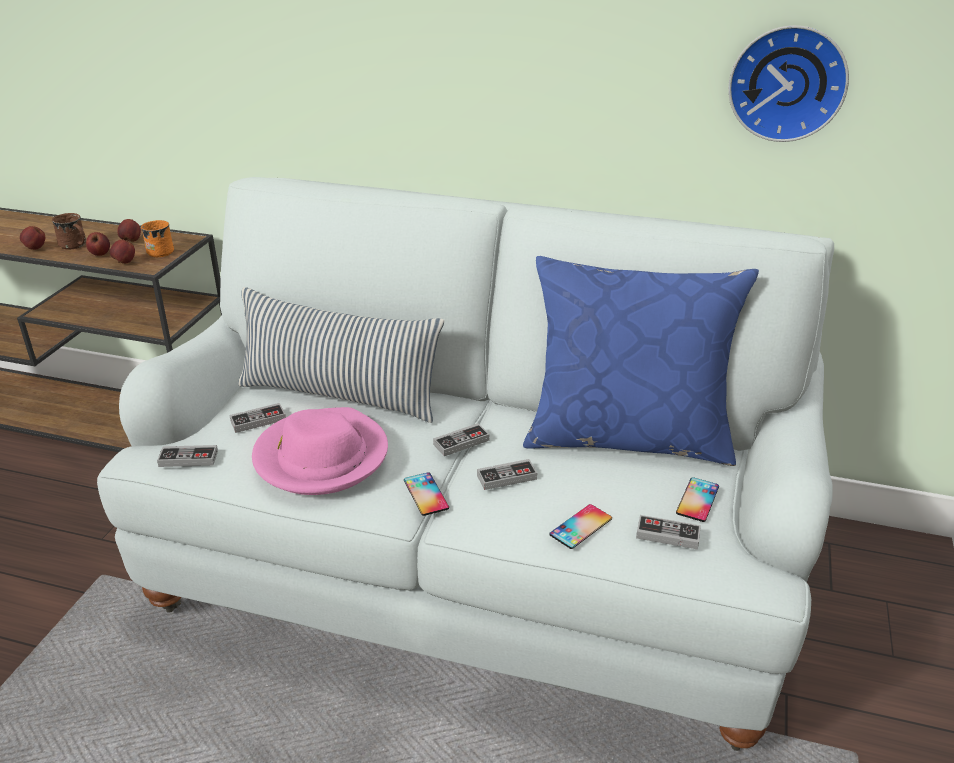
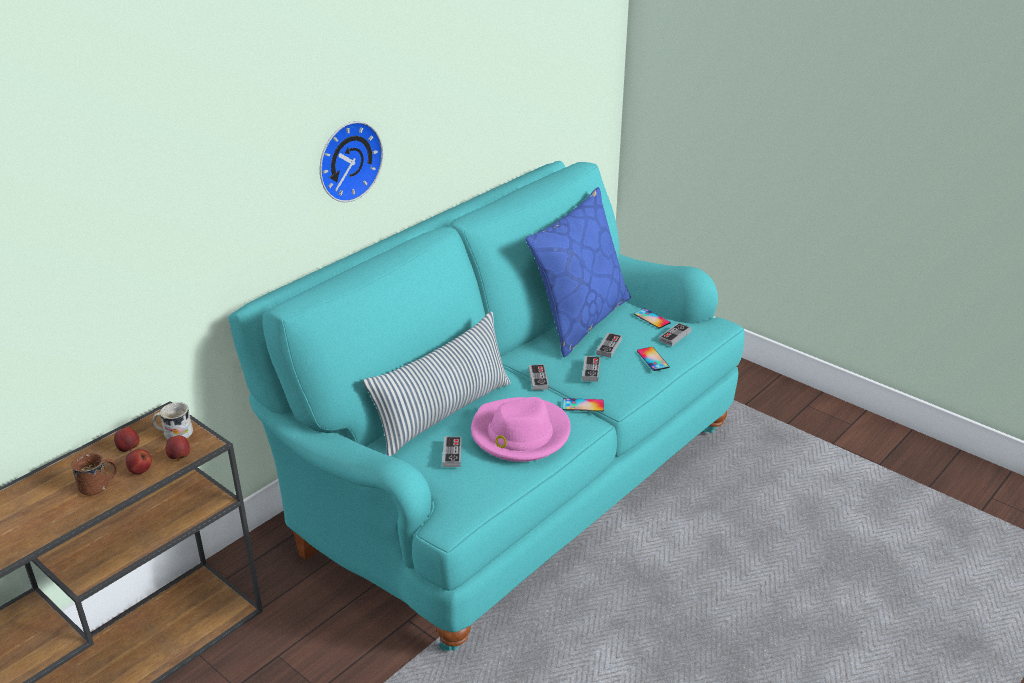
camera: 65 degrees left, 0 degrees up
(35, 248) = (72, 513): apple -> none
(160, 250) = (174, 434): orange mug -> white mug
(188, 459) = (475, 494): game controller -> game controller (609, 347)
(477, 566) = (510, 481): white sofa -> turquoise sofa
(787, 82) = (518, 82): wall clock -> wall clock (347, 160)

